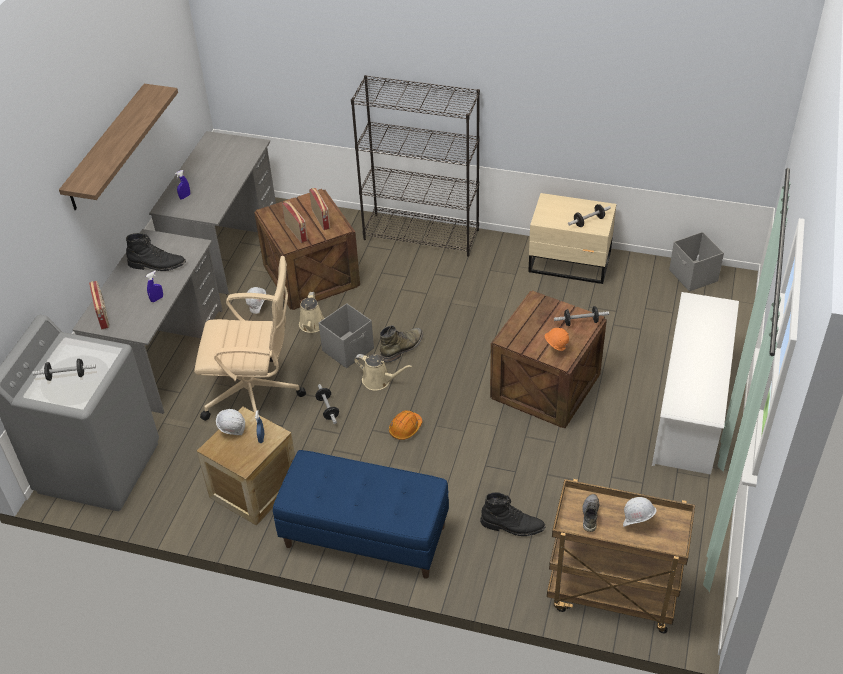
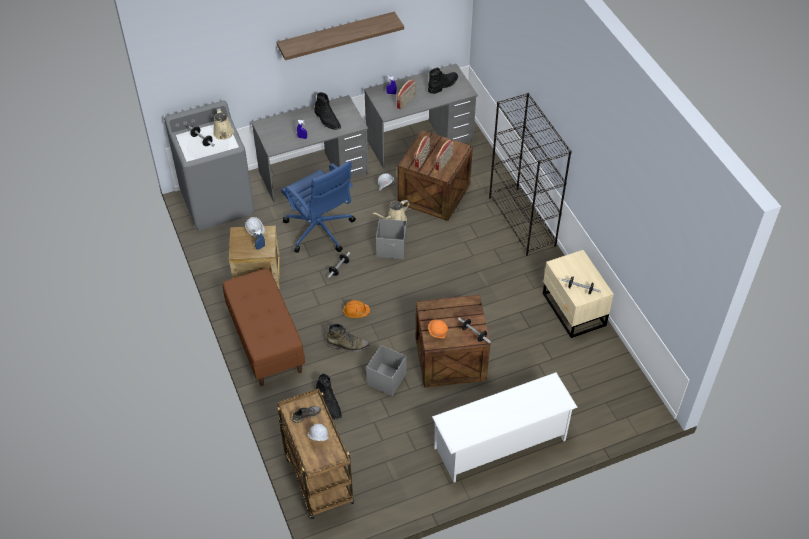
camera: 50 degrees right, 5 degrees up
(103, 315) = (271, 125): radio -> radio (406, 102)
(224, 155) = (443, 85): none -> black boot
(255, 395) = (320, 231): beige office chair -> blue office chair
(364, 536) = (265, 341): blue bench -> brown bench
(379, 380) = (381, 277): beige watering can -> beige watering can (224, 134)
(402, 347) = (417, 272): green boot -> green boot (348, 345)
(693, 276) = (629, 383): grey storage box -> grey storage box (386, 380)

